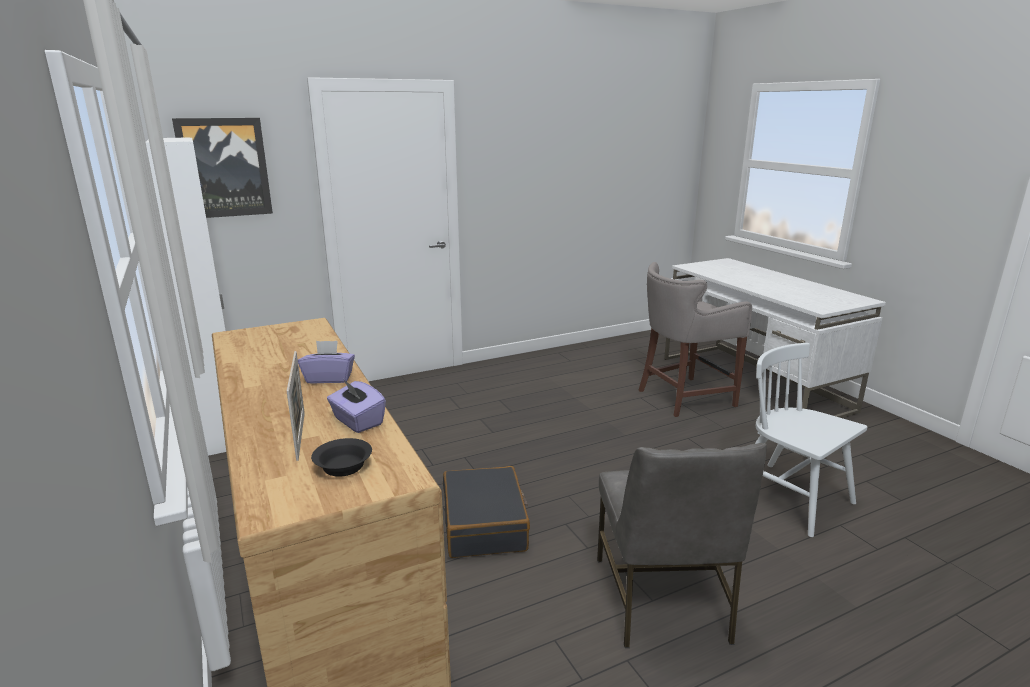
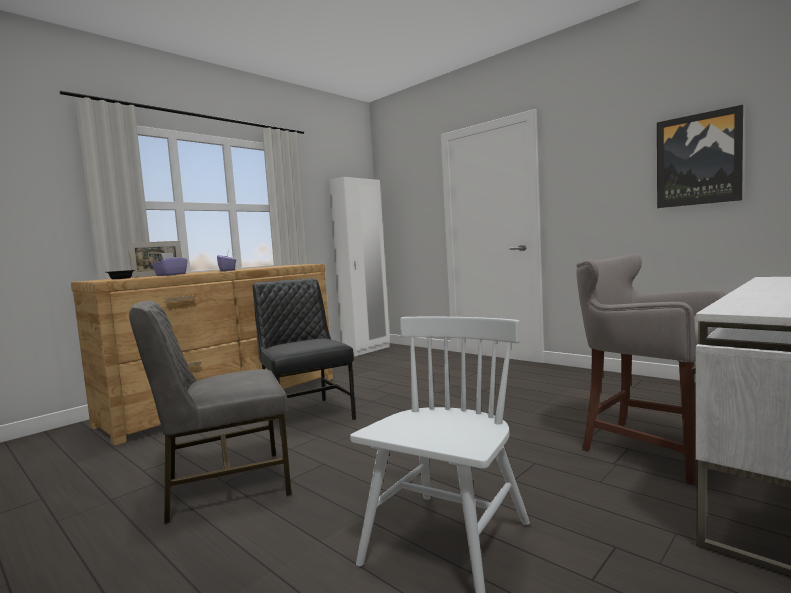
camera: 70 degrees right, 15 degrees down
(224, 168) = (401, 196): picture -> picture (698, 159)
(485, 524) = (306, 415): black suitcase -> black chair

